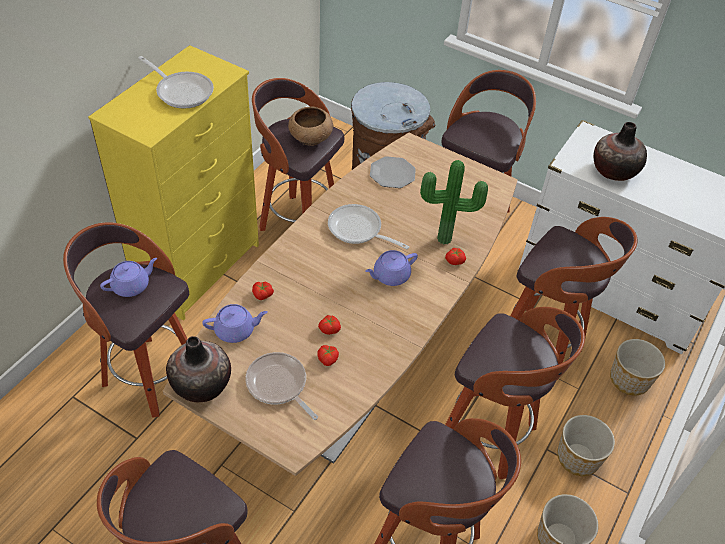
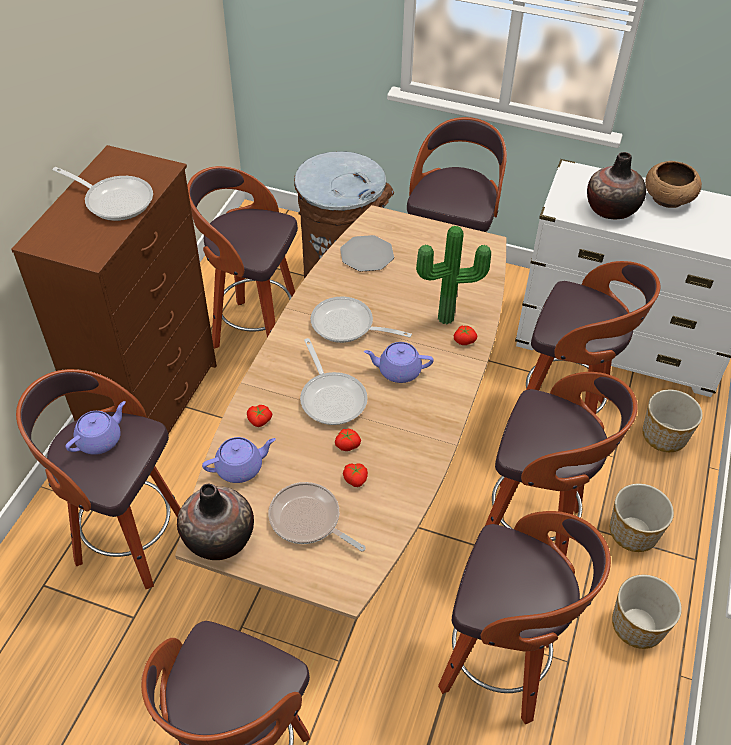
camera: 10 degrees left, 0 degrees up
(200, 268) = (155, 404): yellow dresser -> brown dresser
(310, 138) = (260, 230): brown bowl -> brown bowl (667, 199)
(328, 287) = (332, 397): none -> frying pan
(390, 276) = (398, 371): purple teapot -> purple teapot turned 45 degrees clockwise

